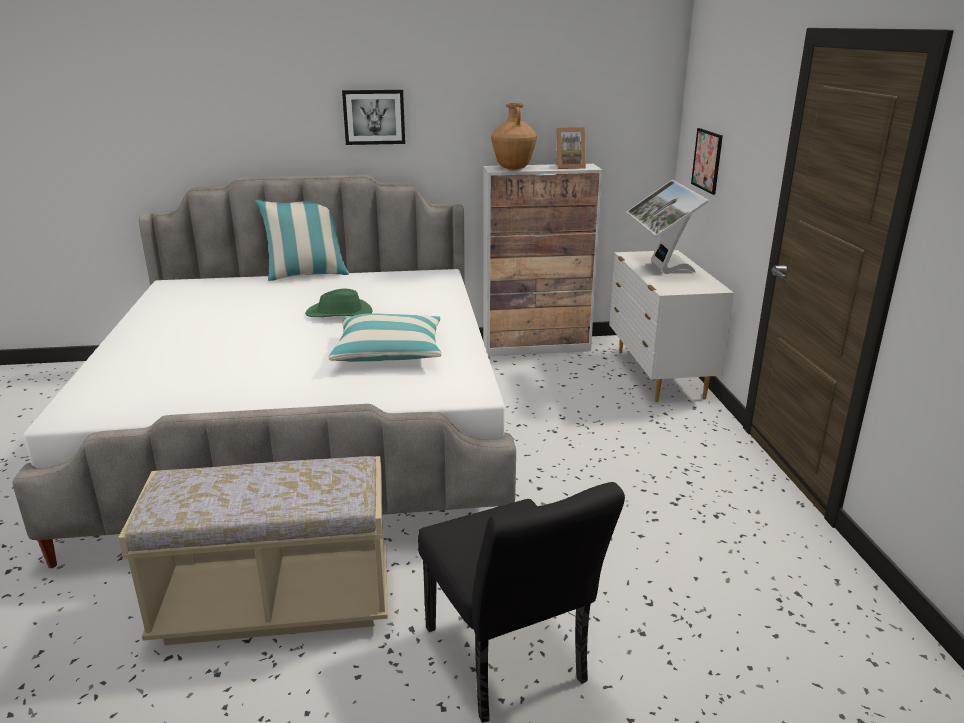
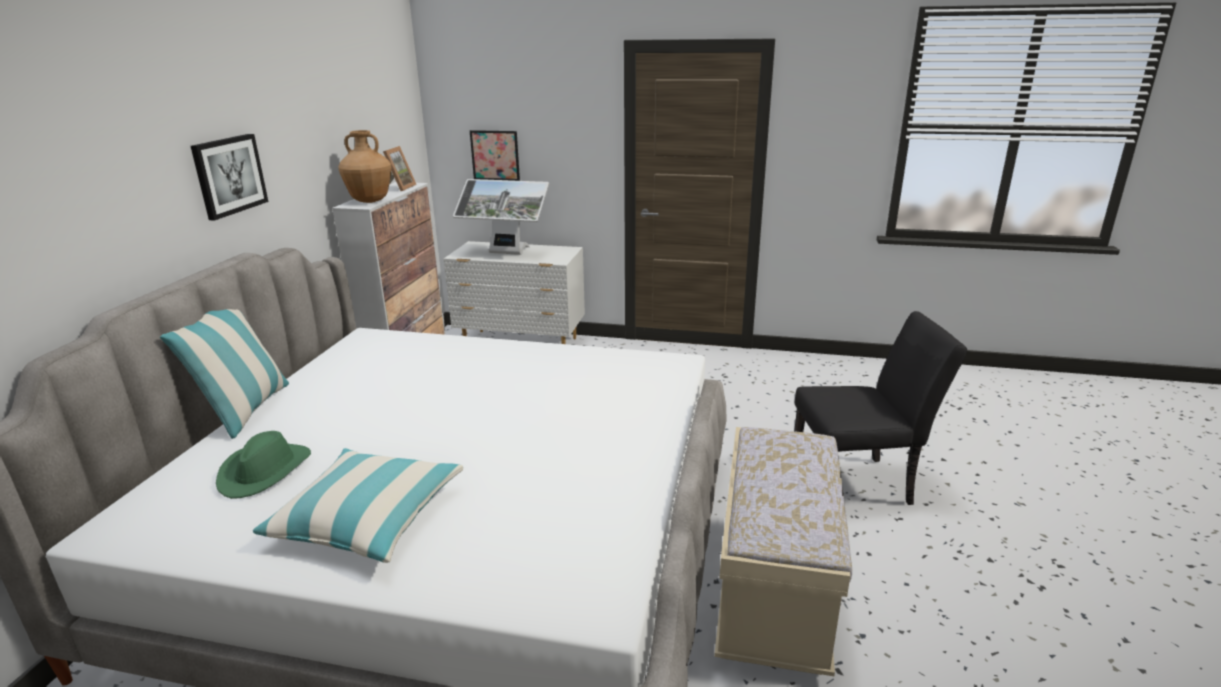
camera: 70 degrees left, 0 degrees up
(339, 313) = (424, 401): green hat -> green hat (265, 471)
(389, 353) = (564, 386): pillow -> pillow (368, 518)

